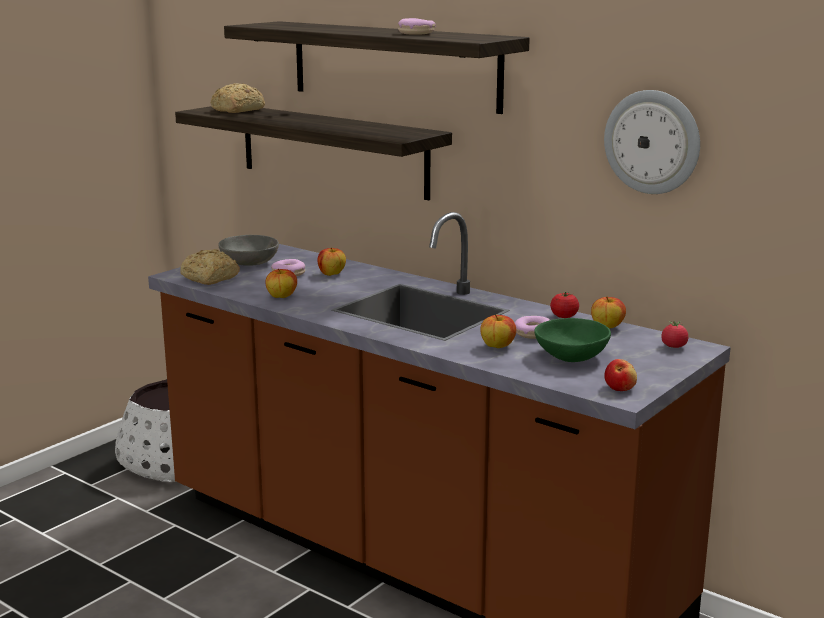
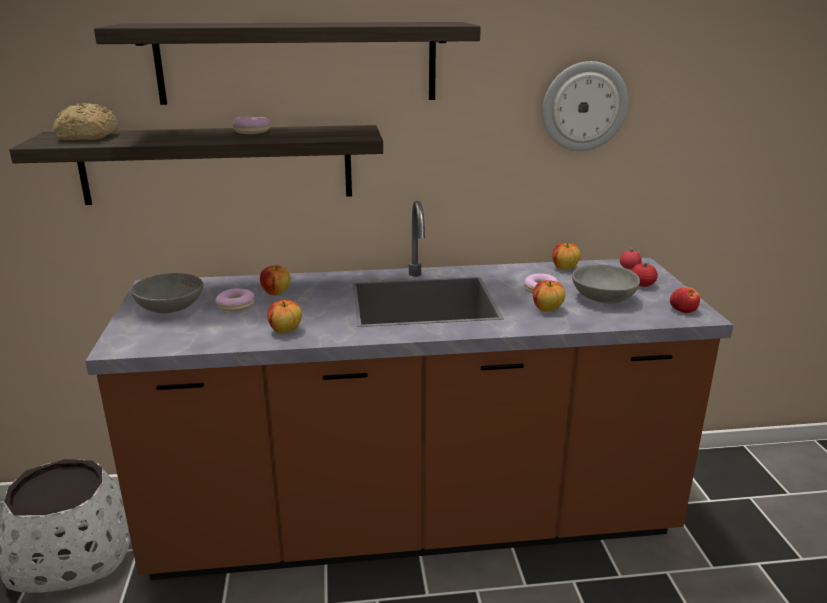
camera: 45 degrees left, 5 degrees up
(210, 279) = (167, 338): bread -> none
(416, 33) = (360, 23): donut -> donut (252, 131)
(564, 316) = (523, 269): tomato -> tomato (642, 285)
(570, 356) = (602, 298): green bowl -> grey bowl

